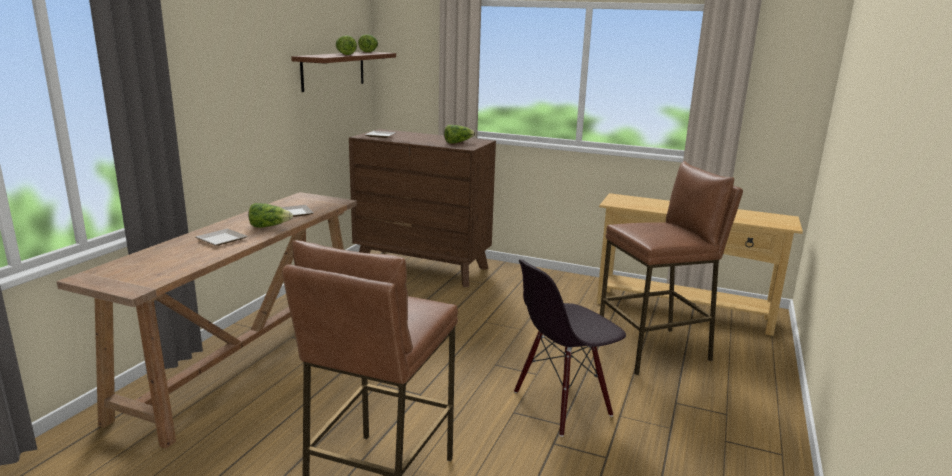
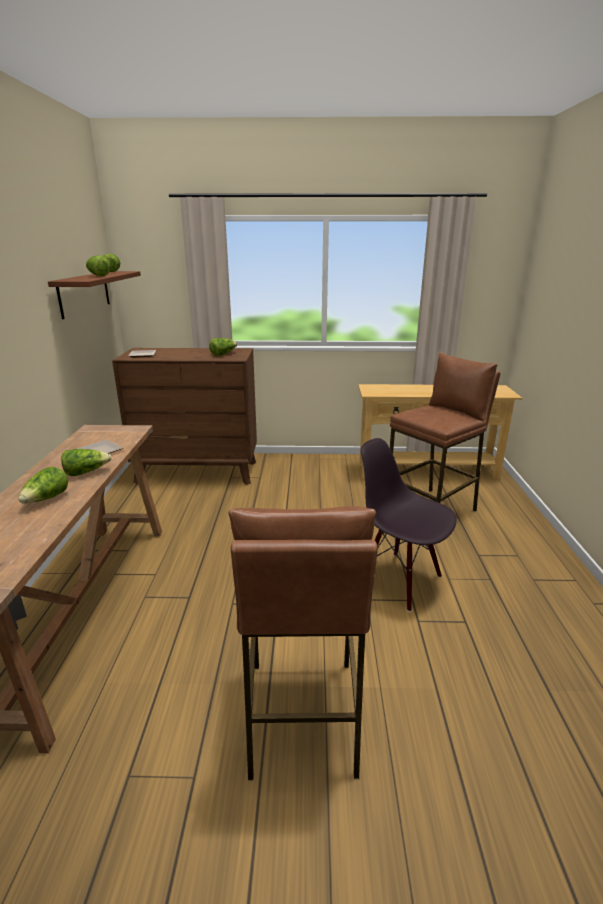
camera: 20 degrees left, 5 degrees up
(224, 239) = (46, 499): plate -> lettuce
(562, 405) = (399, 581): black chair -> black chair turned 90 degrees clockwise

